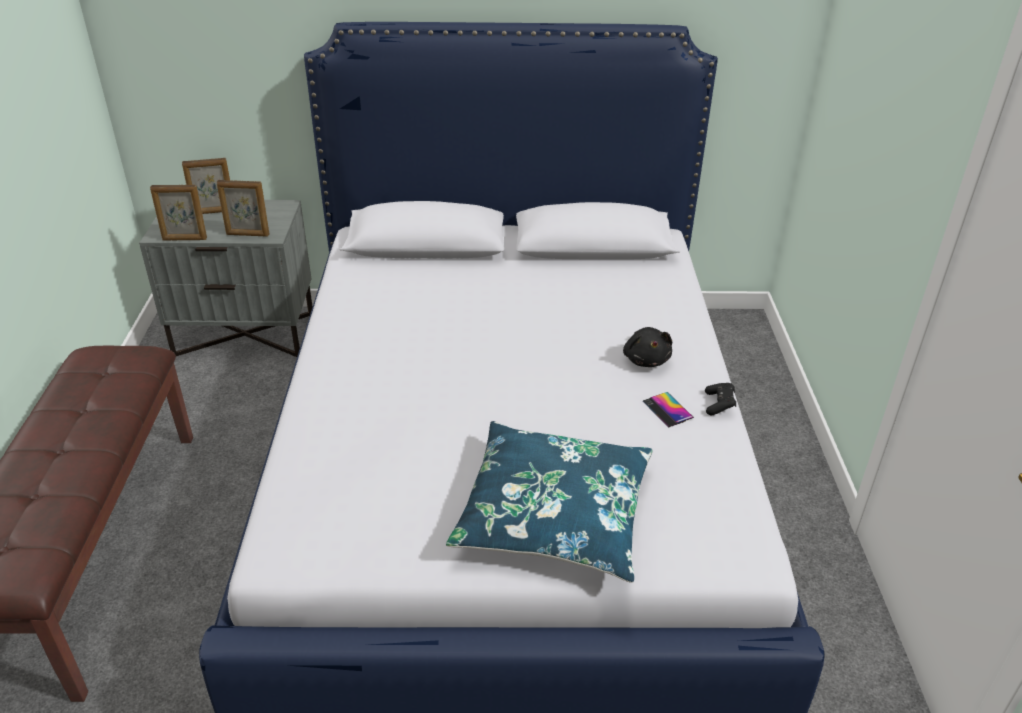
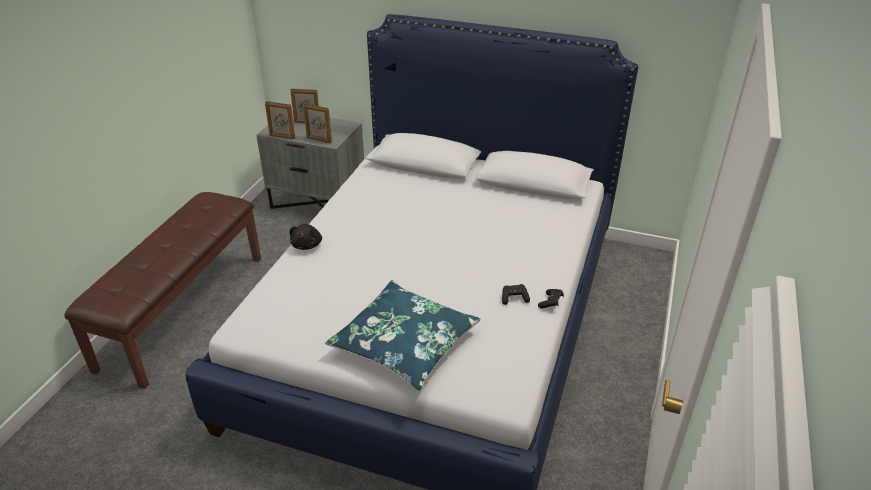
camera: 20 degrees right, 0 degrees up
(646, 359) = (520, 264): black plush toy -> black plush toy (307, 245)
(667, 409) = (514, 298): phone -> black game controller

